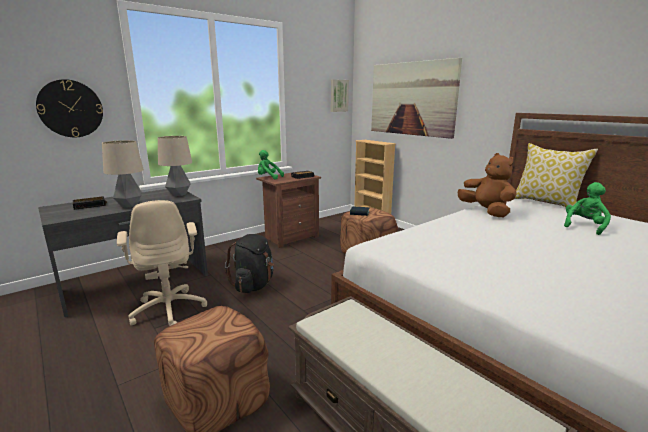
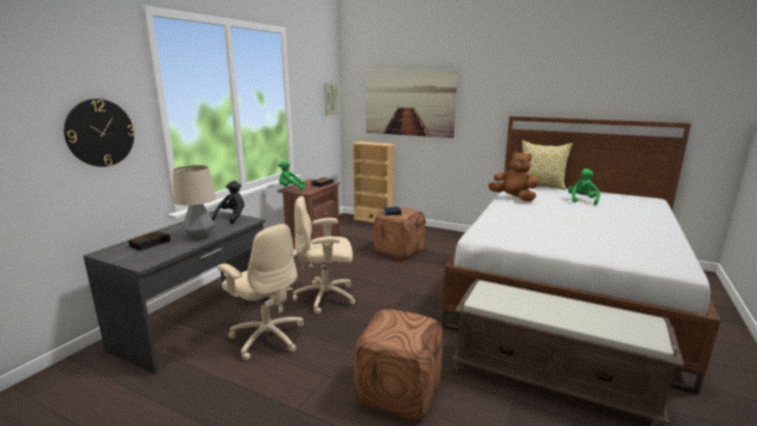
camera: 25 degrees left, 0 degrees up
(179, 194) = (232, 218): table lamp -> black plush toy
(254, 285) = (326, 297): black backpack -> beige office chair

